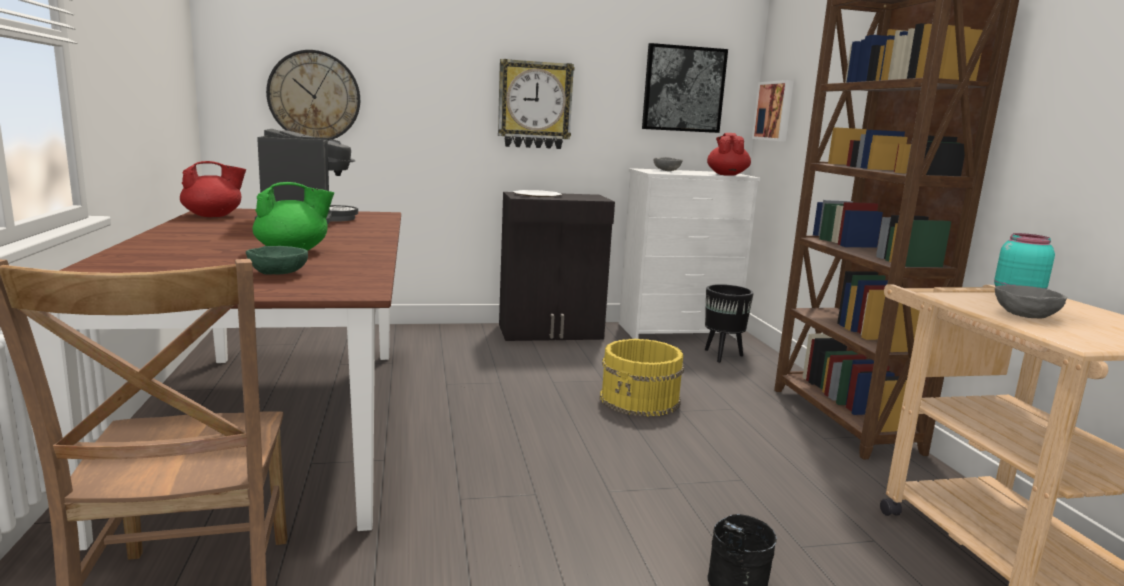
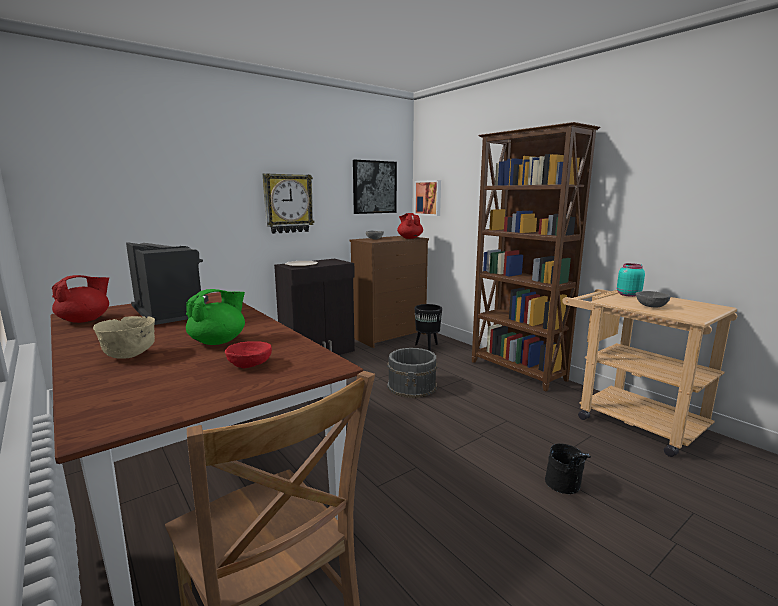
camera: 25 degrees left, 0 degrees up
(190, 247) = (130, 356): none -> beige bowl
(278, 274) = (249, 365): green bowl -> red bowl
(314, 96) = (123, 209): wall clock -> none
(640, 400) = (412, 386): yellow bucket -> grey bucket
(678, 331) = (390, 336): white dresser -> brown dresser

